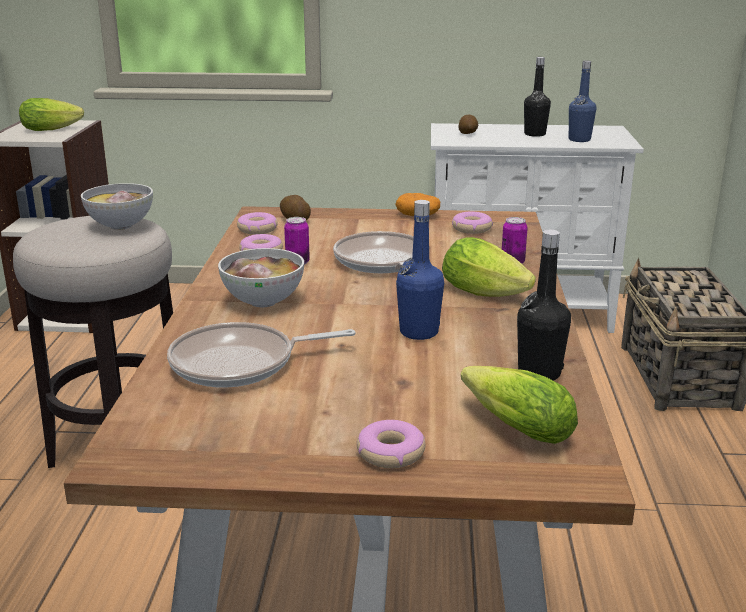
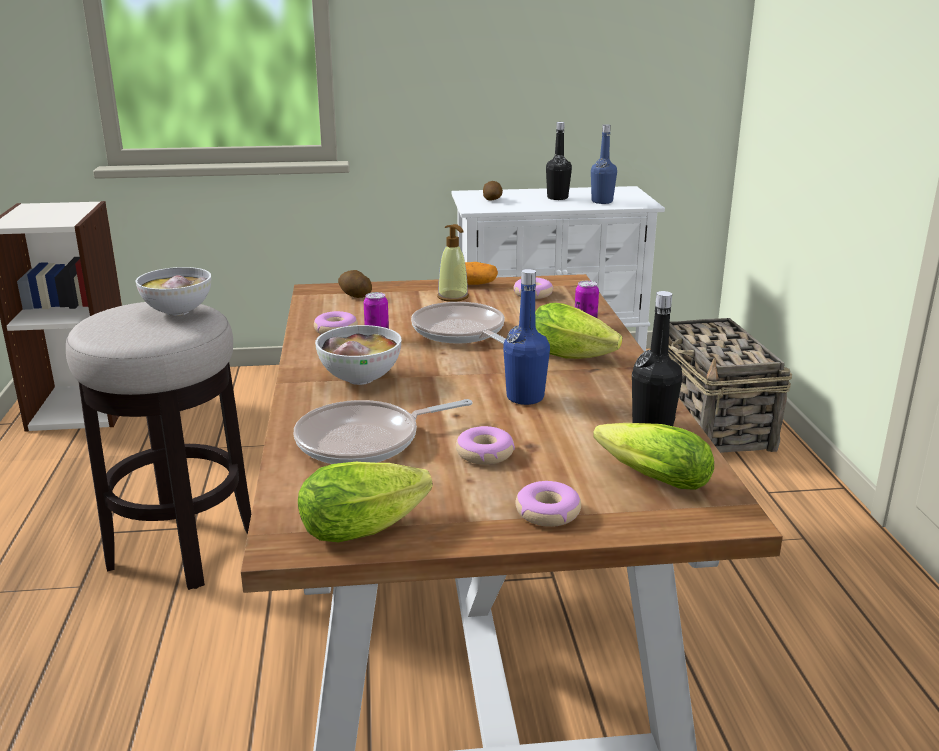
camera: 10 degrees left, 0 degrees up
(54, 129) = (58, 212): lettuce -> lettuce (370, 525)
(257, 229) = (321, 307): donut -> donut (484, 454)
(390, 227) = (453, 297): none -> soap dispenser

